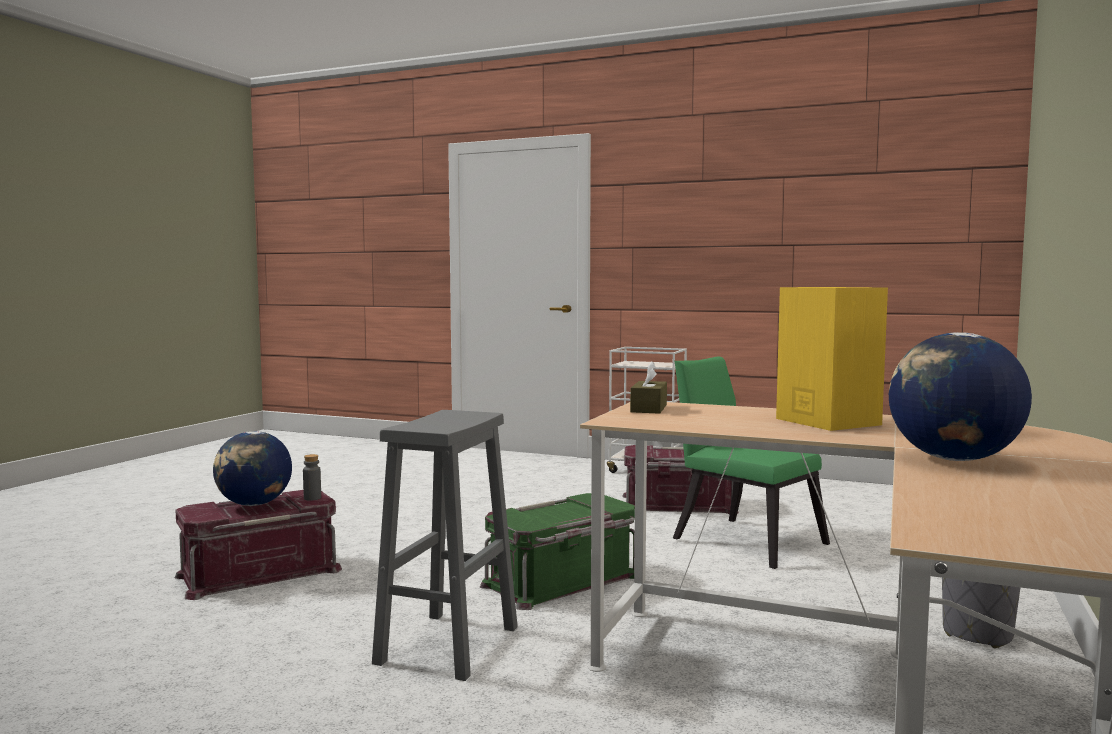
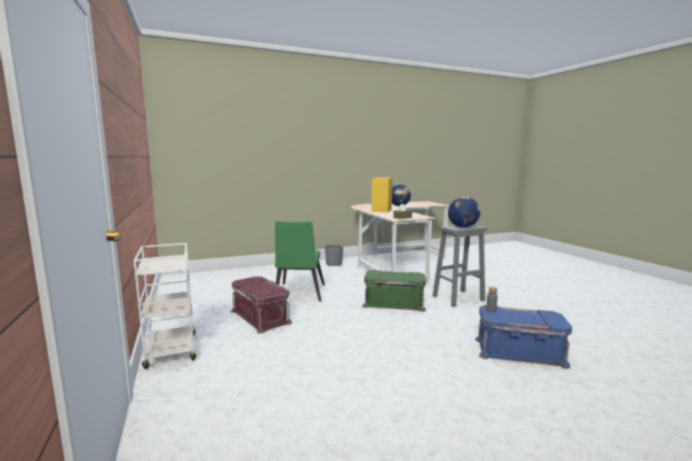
camera: 135 degrees left, 5 degrees up
(254, 504) = (524, 318): globe -> globe (462, 227)
(259, 572) = (519, 352): red storage box -> blue storage box

